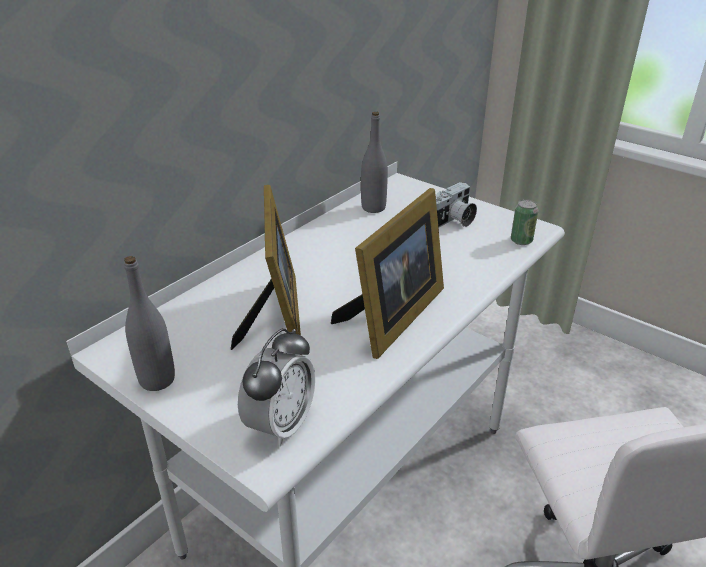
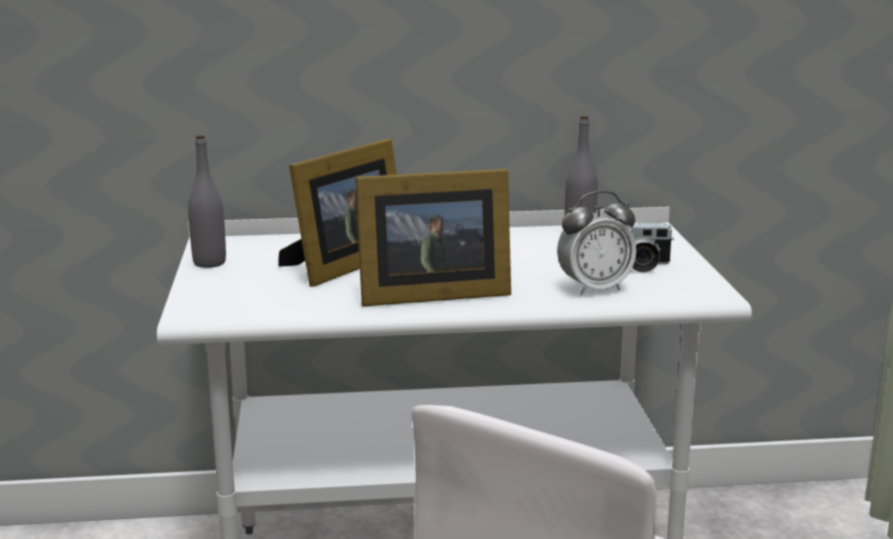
camera: 45 degrees right, 15 degrees down
(280, 425) = (231, 307): alarm clock -> alarm clock (594, 289)
(521, 241) = (672, 297): can -> none

